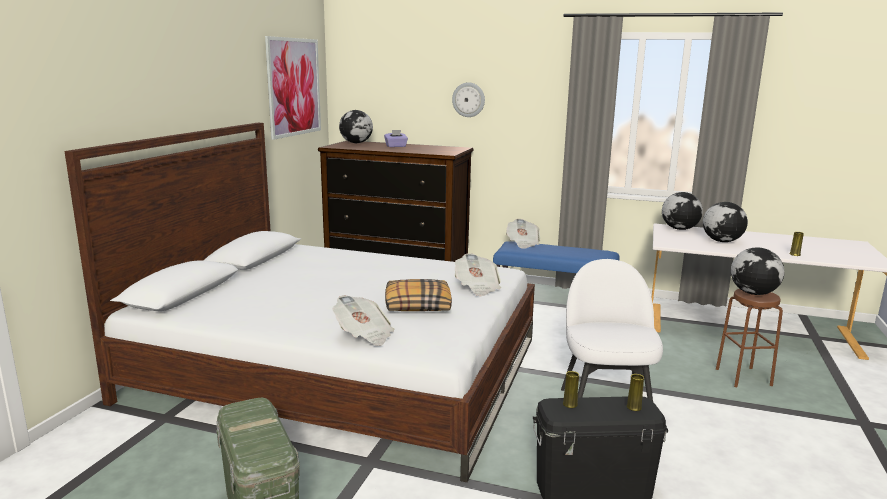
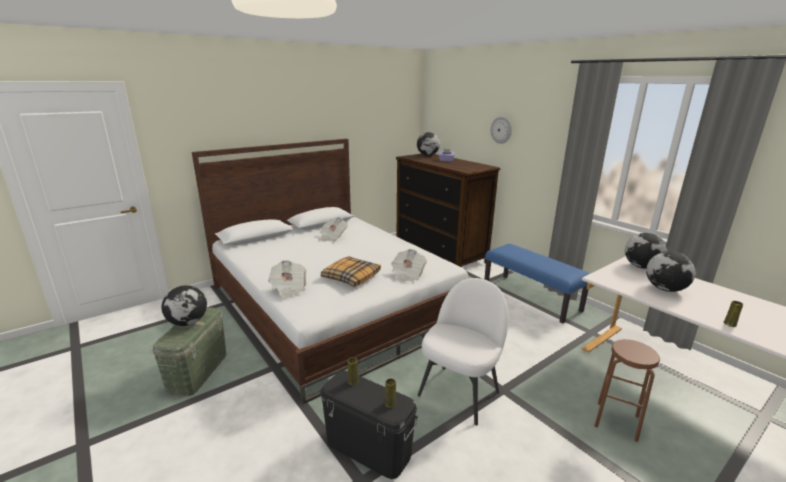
camera: 35 degrees right, 5 degrees up
(294, 87) = (386, 115): picture -> none
(522, 243) = (516, 248): newspaper -> newspaper (332, 237)
(753, 293) = (633, 348): globe -> globe (188, 322)

